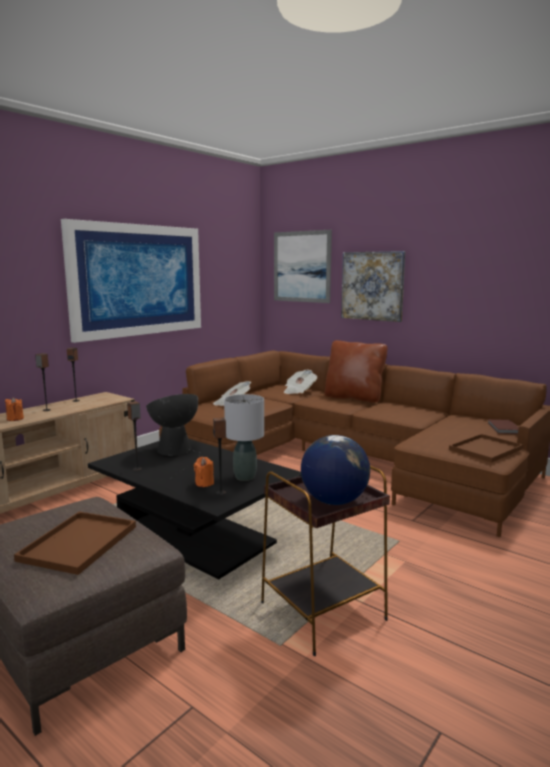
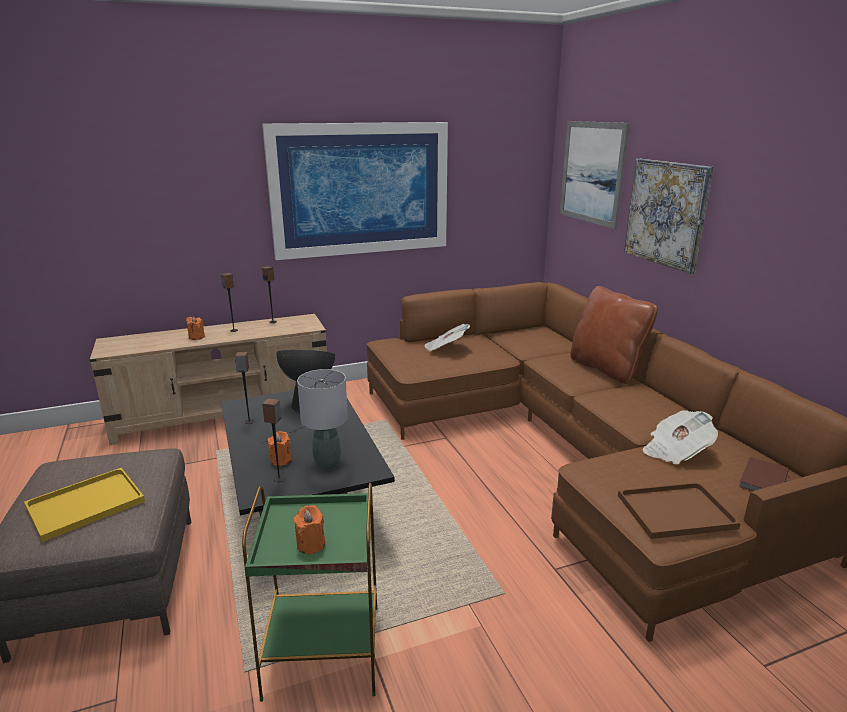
camera: 30 degrees right, 10 degrees up
(78, 544) = (84, 505): brown tray -> yellow tray
(299, 391) = (548, 343): newspaper -> newspaper (675, 451)
(324, 611) = (324, 651): brown side table -> green side table
(334, 501) = (311, 544): globe -> orange candle

